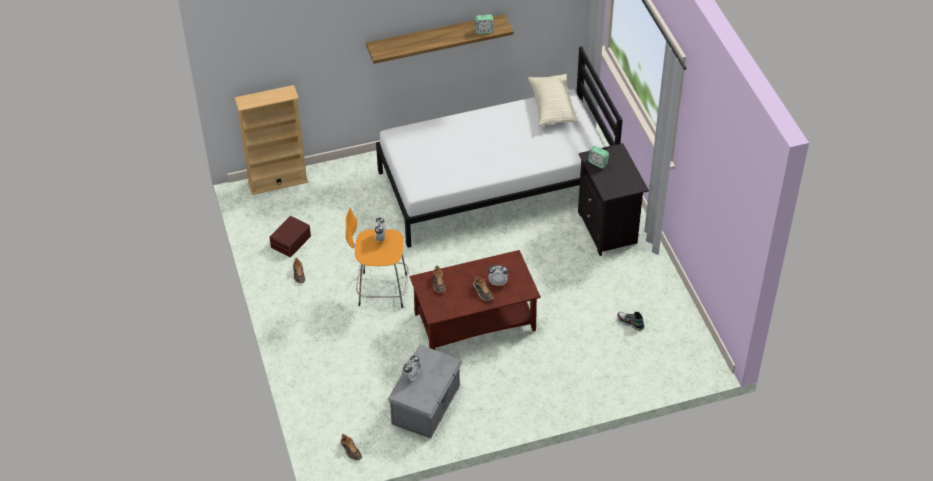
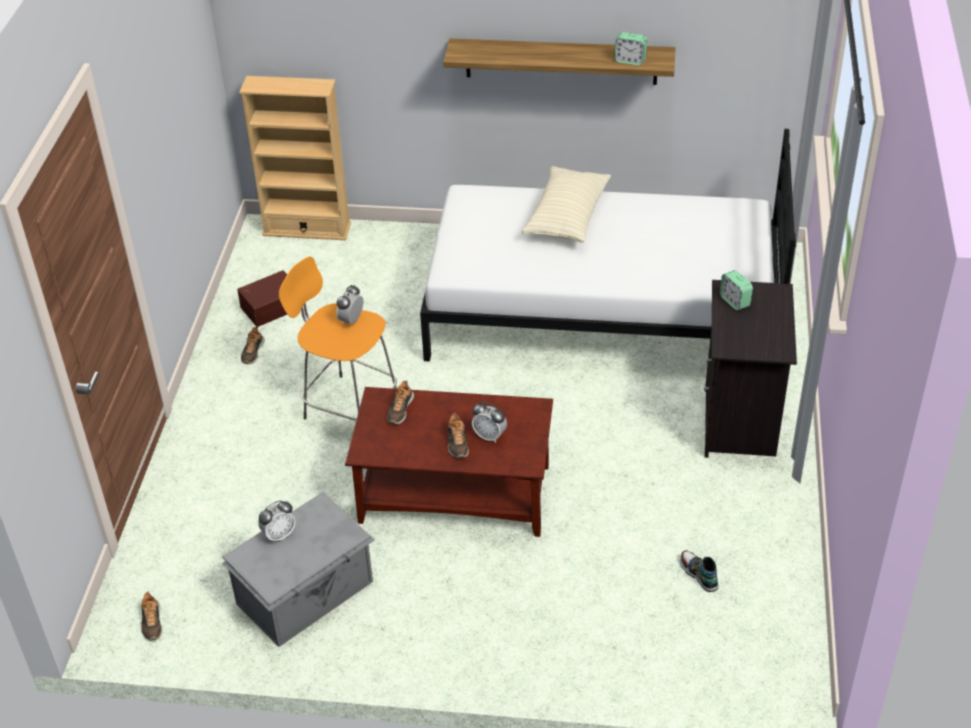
camera: 25 degrees right, 5 degrees down
(552, 107) = (719, 215): beige pillow -> beige pillow (567, 217)

